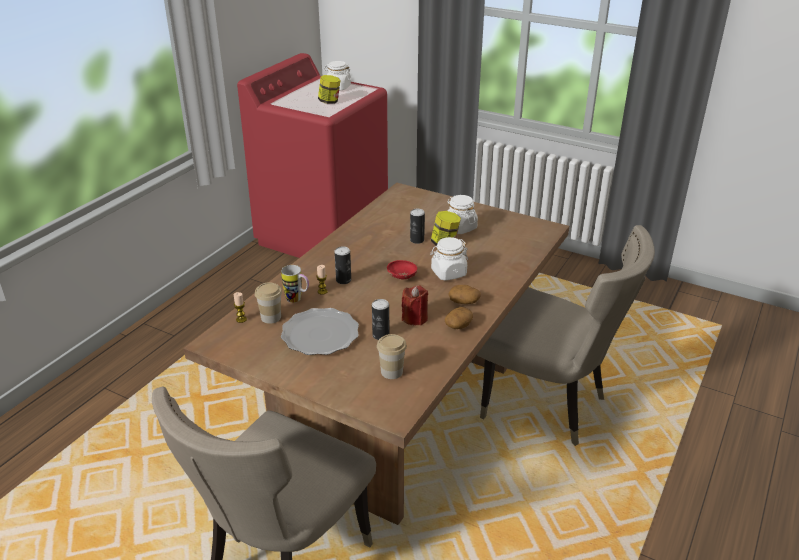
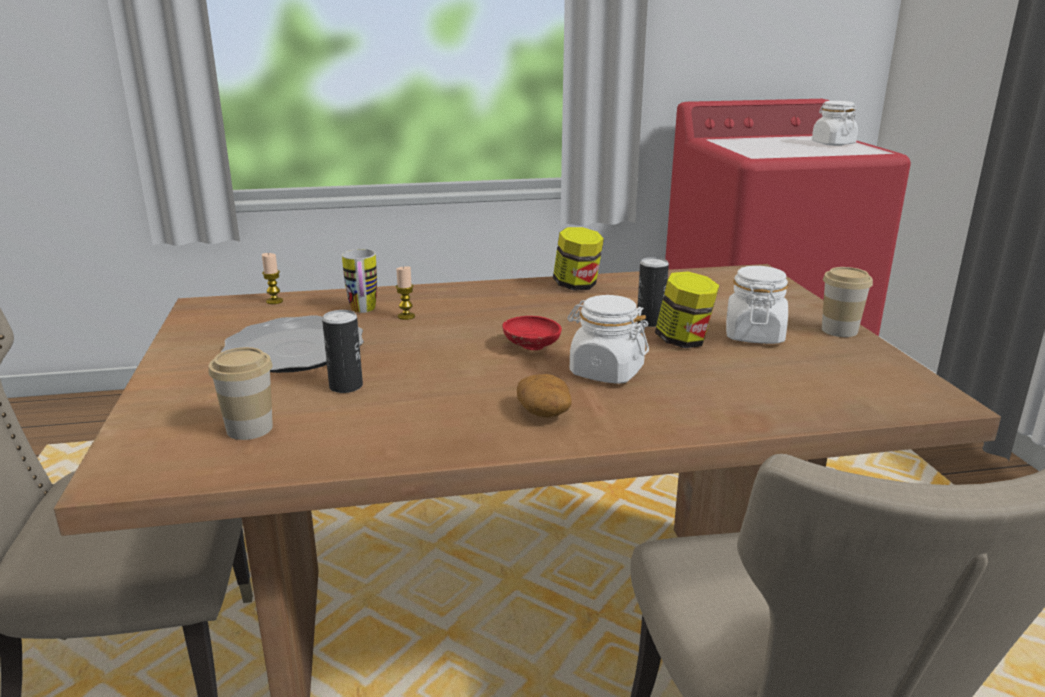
camera: 50 degrees right, 10 degrees down
(271, 317) = (300, 312): cup -> cup (839, 330)
(329, 102) = (787, 150): jar -> jar (577, 286)
(343, 280) = (455, 318): can -> none
(415, 318) = (430, 393): red candle -> none
(458, 325) = (462, 434): potato -> none

